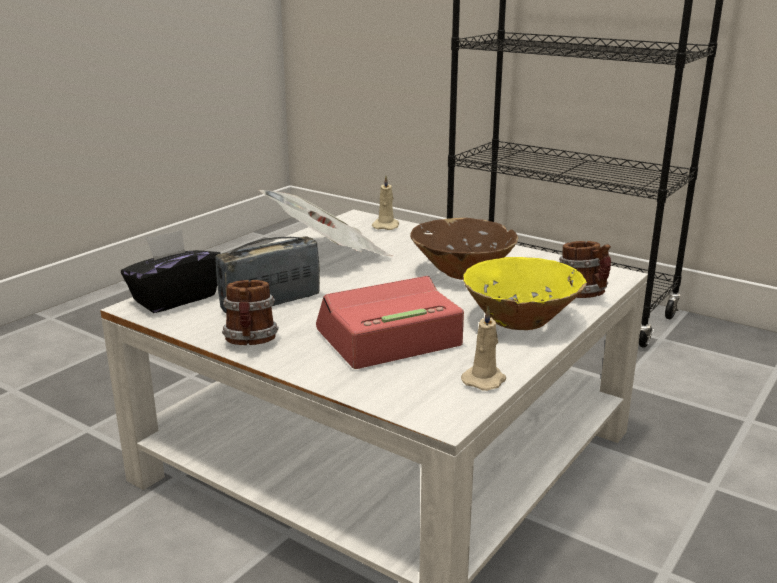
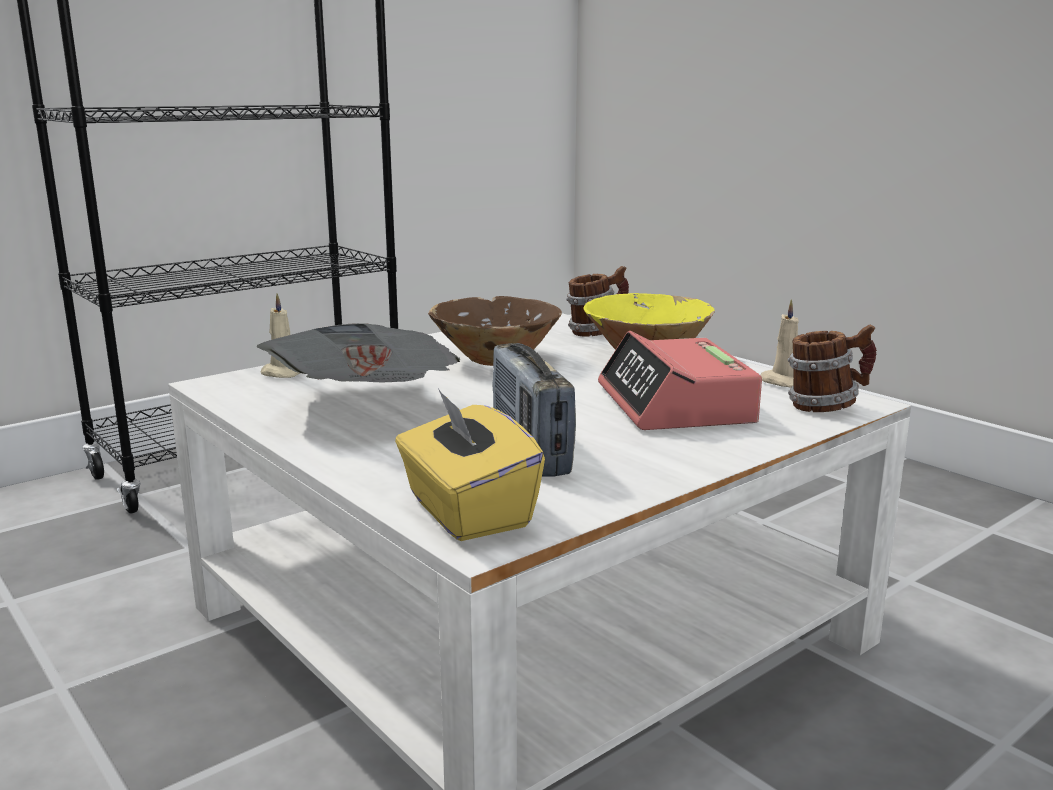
camera: 75 degrees left, 5 degrees down
(174, 298) = (466, 511): black tissue box -> yellow tissue box
(251, 342) = (665, 467): mug -> mug (826, 407)

